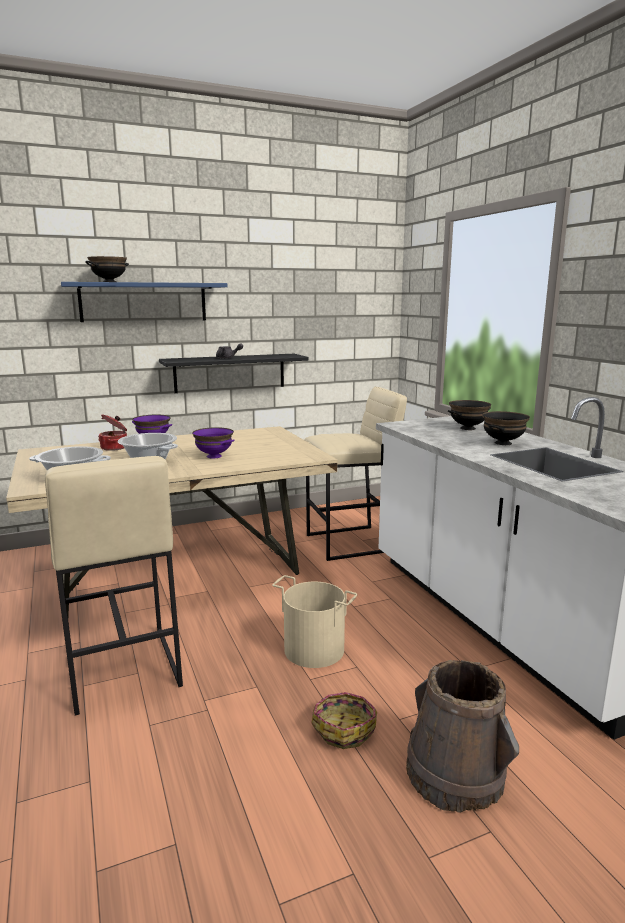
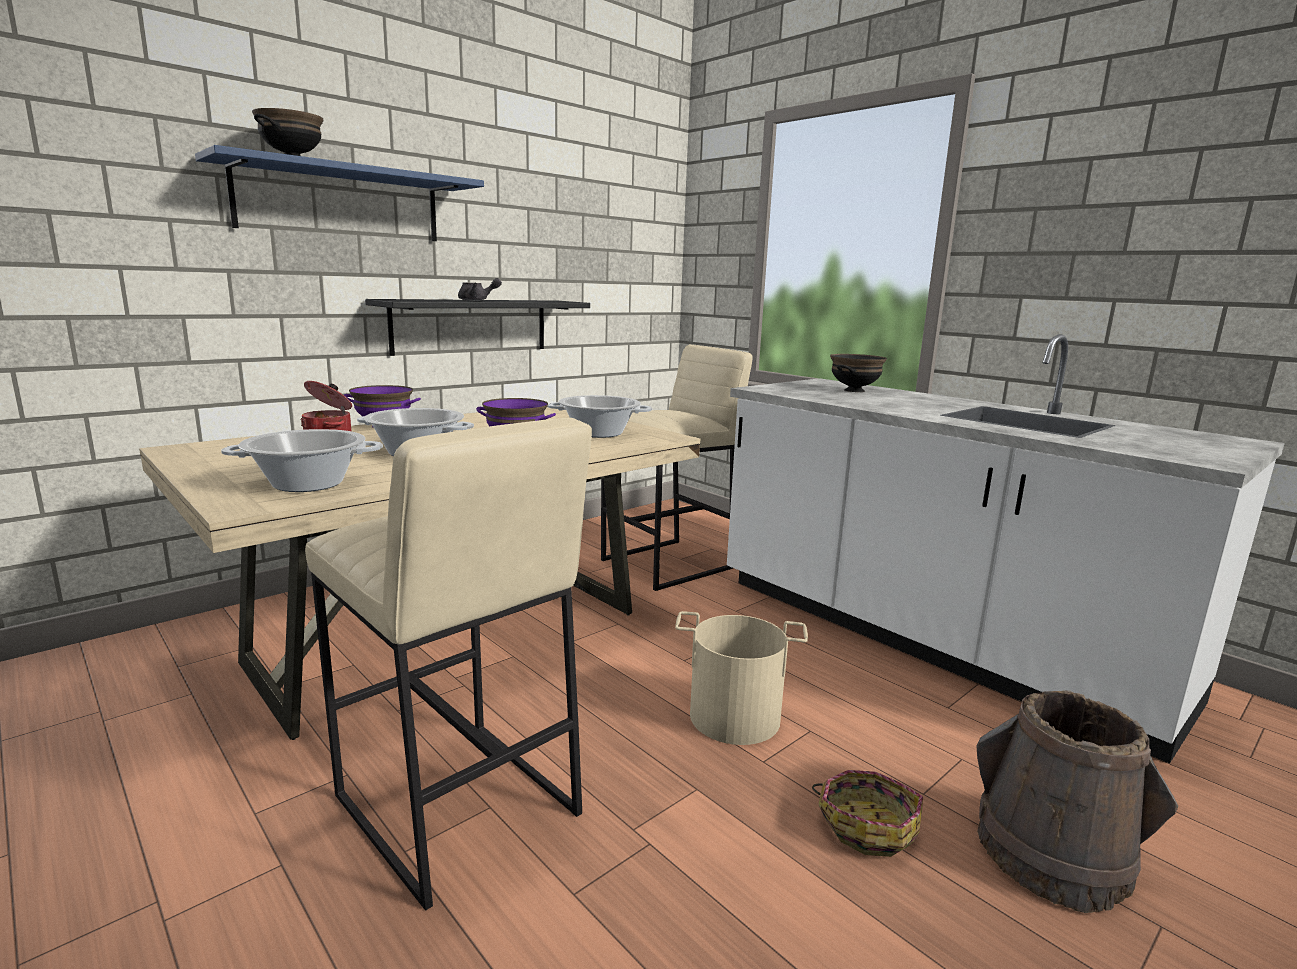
camera: 20 degrees left, 0 degrees up
(274, 451) = (599, 433): none -> cooking pot
(502, 443) = (927, 403): black bowl -> none

